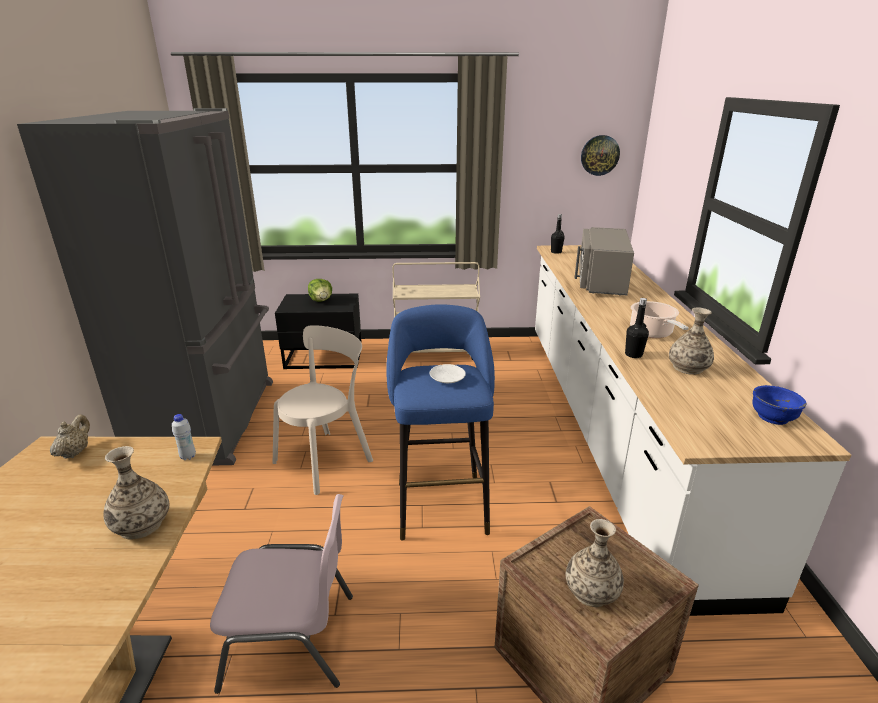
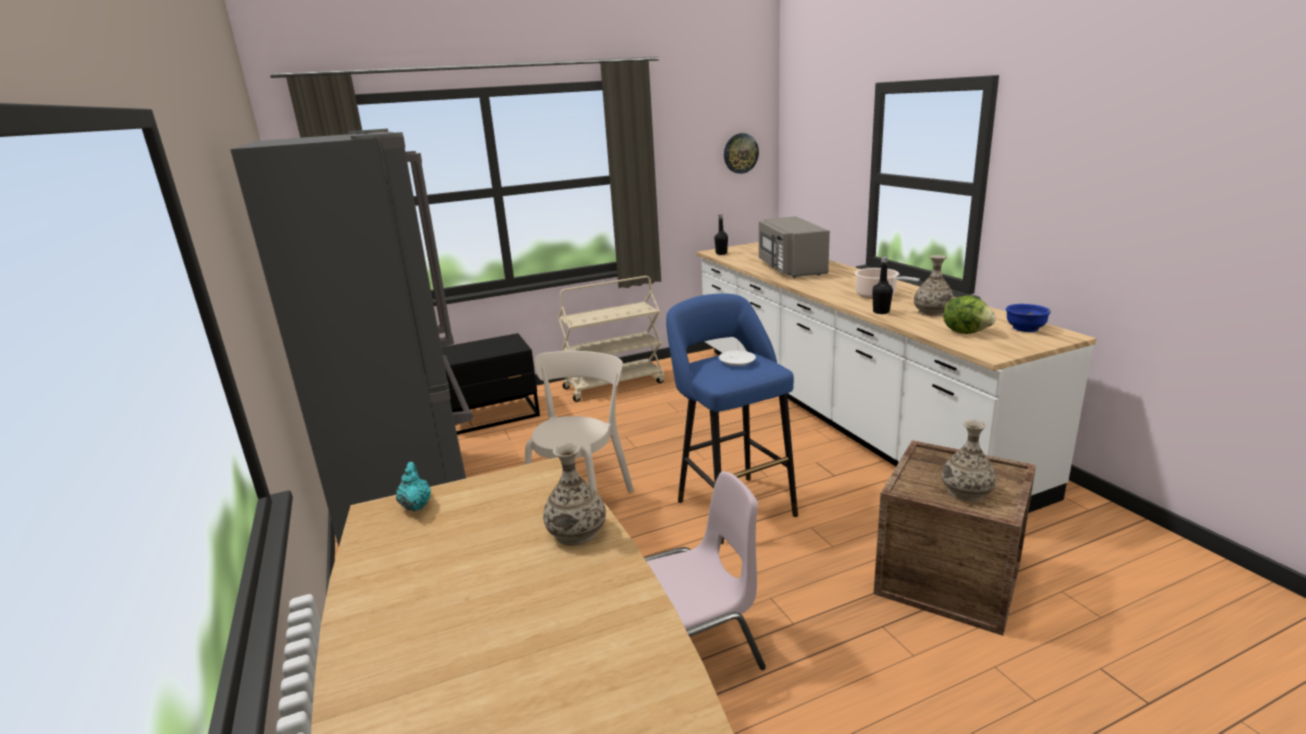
camera: 20 degrees left, 5 degrees down
(75, 452) = (416, 505): beige teapot -> turquoise teapot
(188, 456) = (551, 477): white bottle -> none
(321, 300) = (483, 346): lettuce -> lettuce (966, 332)

